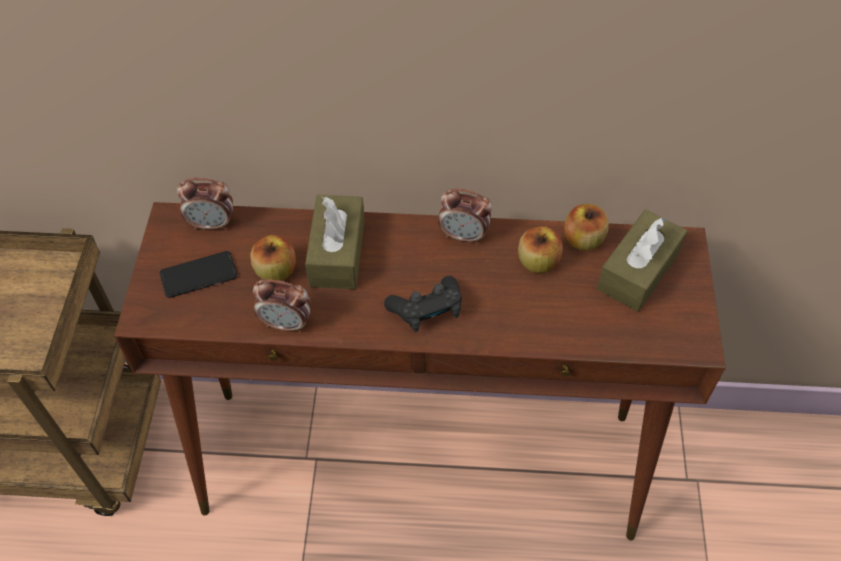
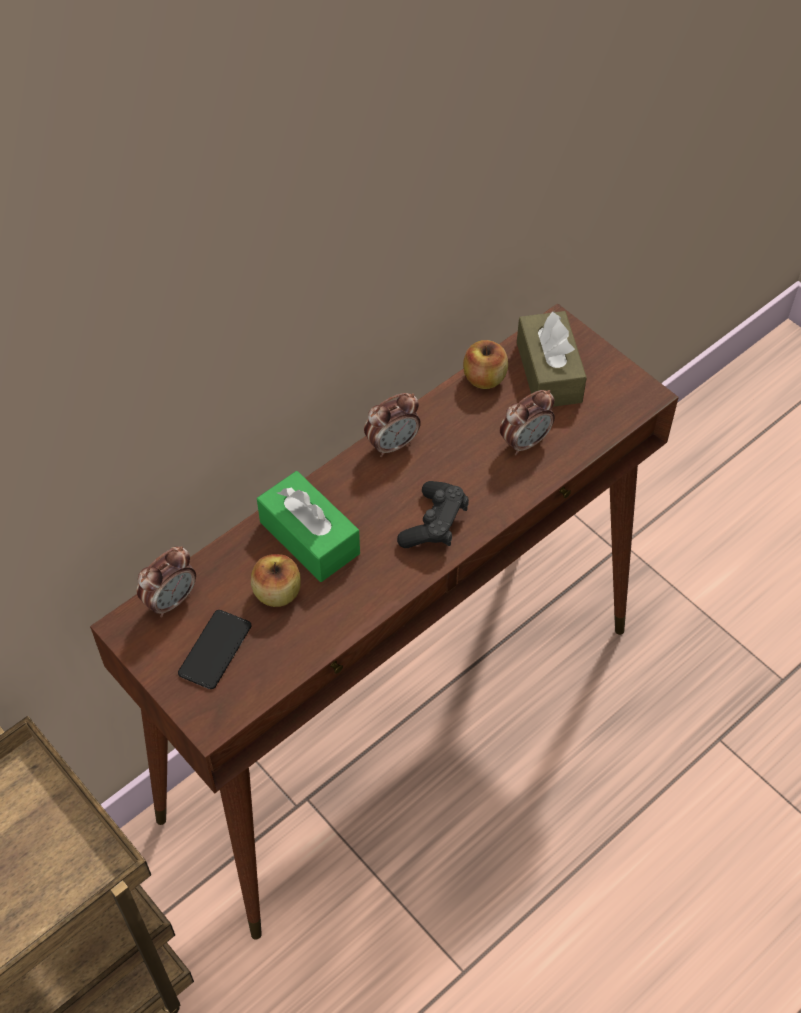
camera: 45 degrees left, 0 degrees up
(286, 323) = (338, 625): alarm clock -> alarm clock (525, 442)
(337, 253) = (309, 538): brown tissue box -> green tissue box
(537, 262) = (471, 421): apple -> none

